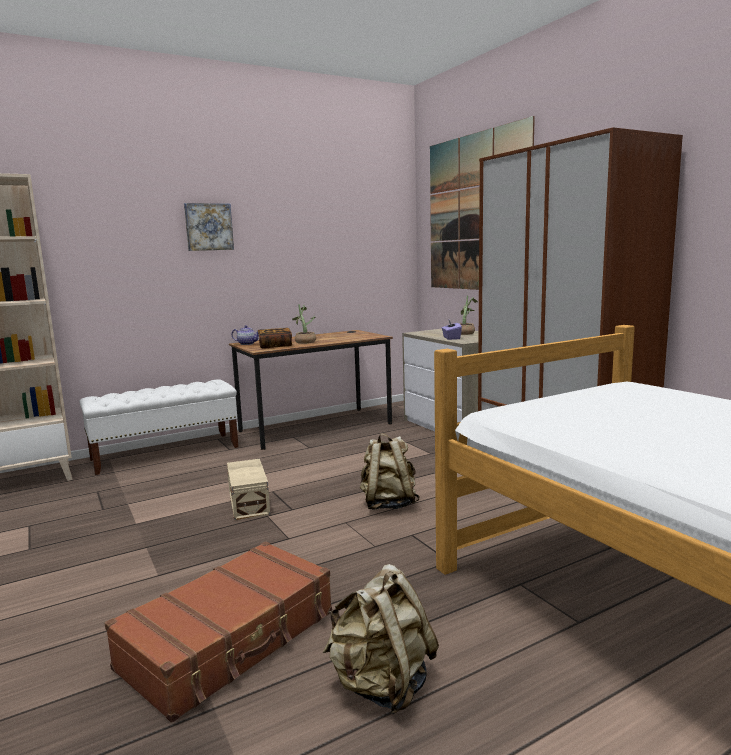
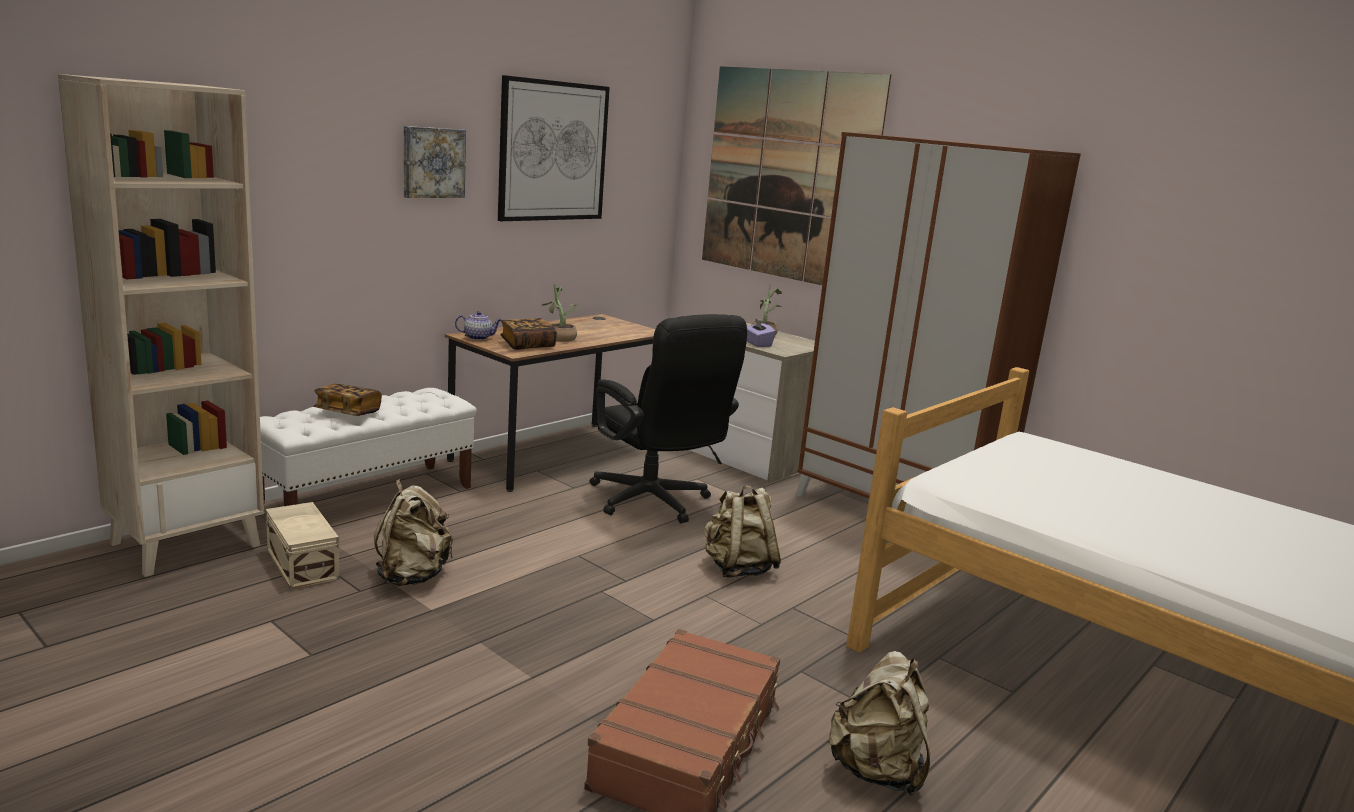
camera: 20 degrees left, 5 degrees up
(143, 393) = (348, 412): none -> book
(145, 501) = (412, 577): none -> beige backpack
(249, 502) = (562, 573): beige storage box -> beige storage box (303, 563)
(304, 216) = (553, 151): none -> picture
(360, 458) = (655, 503): none -> black office chair

